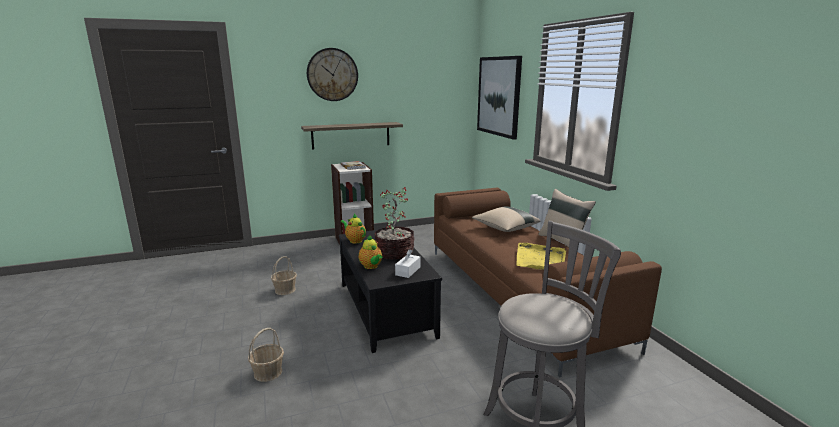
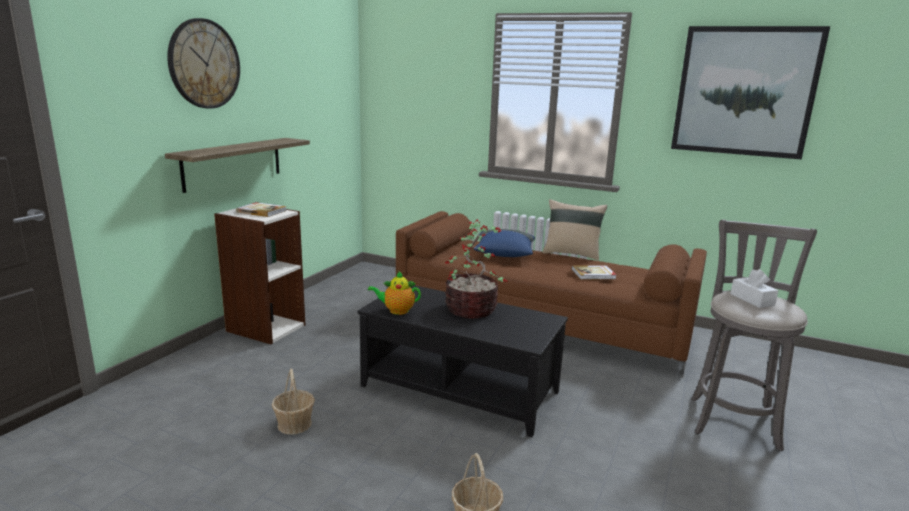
camera: 45 degrees left, 0 degrees up
(371, 266) = (486, 331): teapot -> none
(408, 271) = (528, 322): white tissue box -> white tissue box (752, 299)
(499, 96) = (411, 97): picture -> picture (744, 92)
(505, 228) = (504, 254): beige pillow -> blue pillow
(540, 259) = (593, 274): yellow tray -> book

